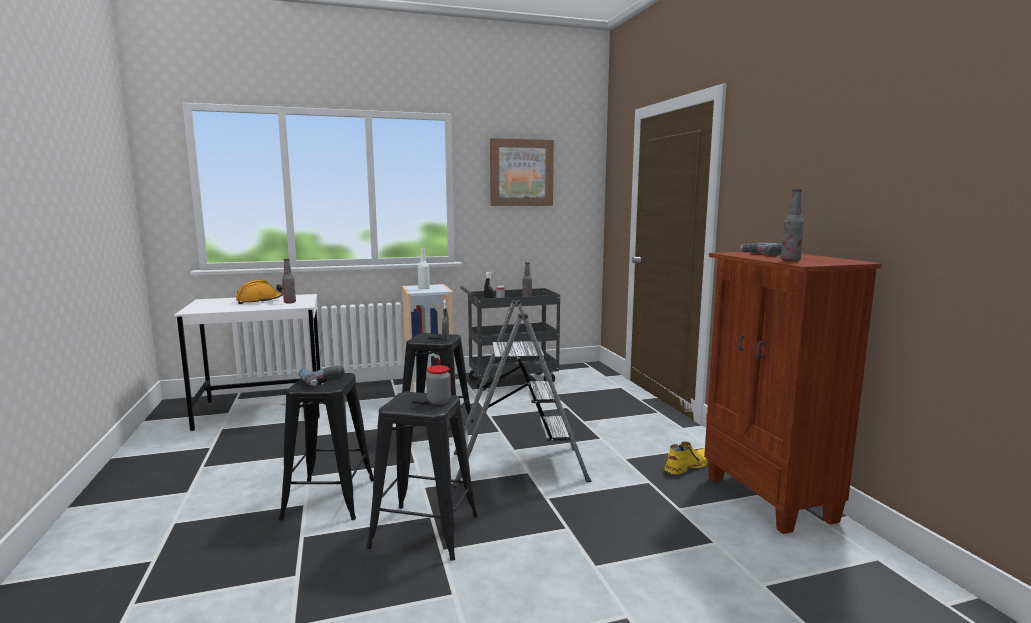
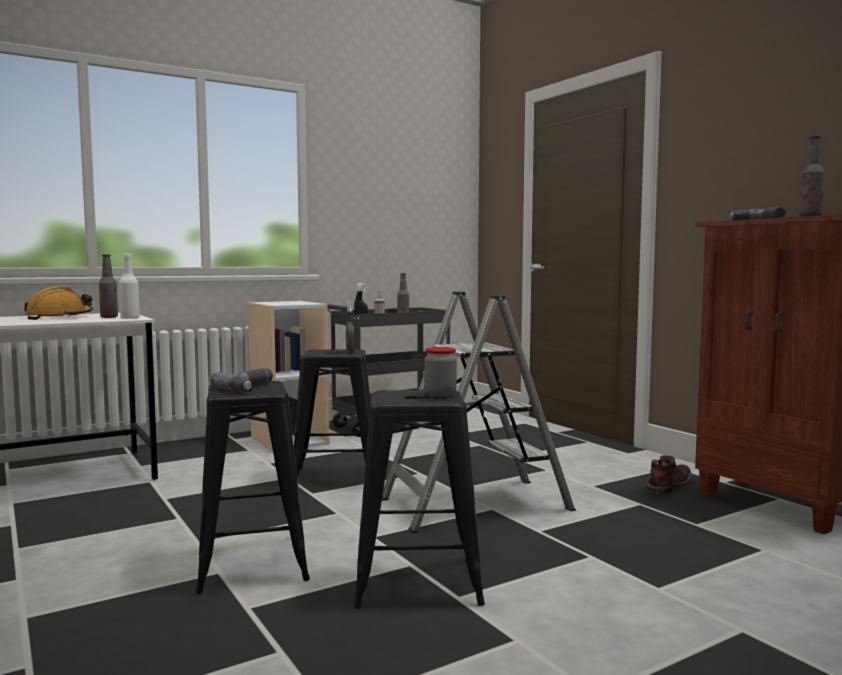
camera: 15 degrees left, 5 degrees down
(424, 289) = (284, 303): white bottle -> white bottle (130, 318)
(521, 173) = (386, 165): picture -> none
(688, 465) = (668, 485): yellow boot -> brown boot

